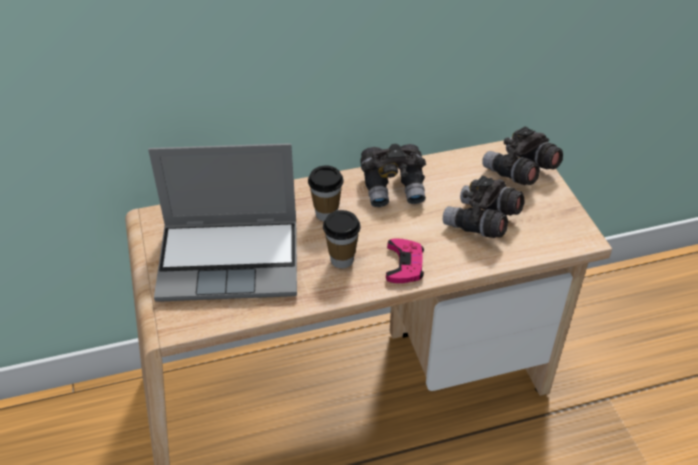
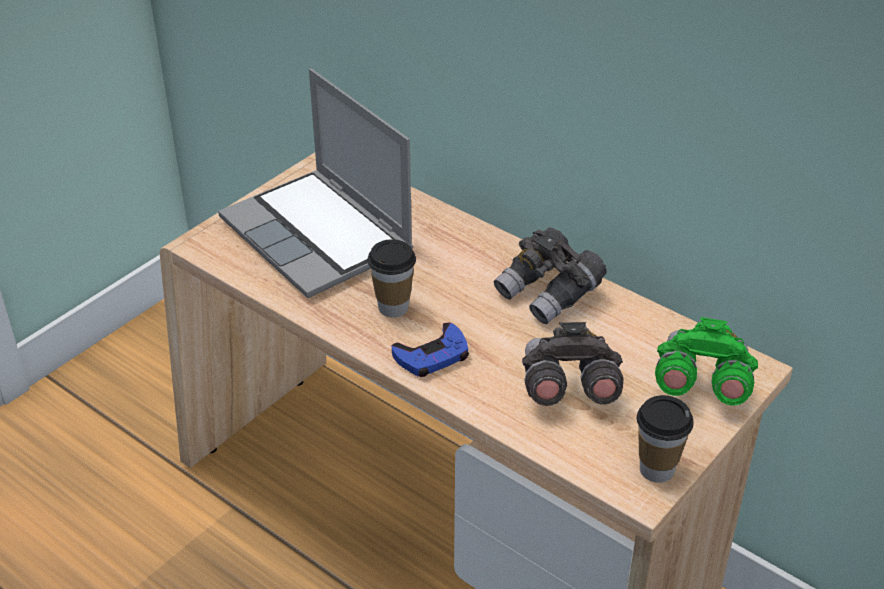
camera: 55 degrees right, 5 degrees down
(326, 214) = (451, 265): cup -> cup (656, 469)
(404, 264) = (432, 356): pink game controller -> blue game controller
(519, 172) = (700, 384): grey binoculars -> green binoculars

